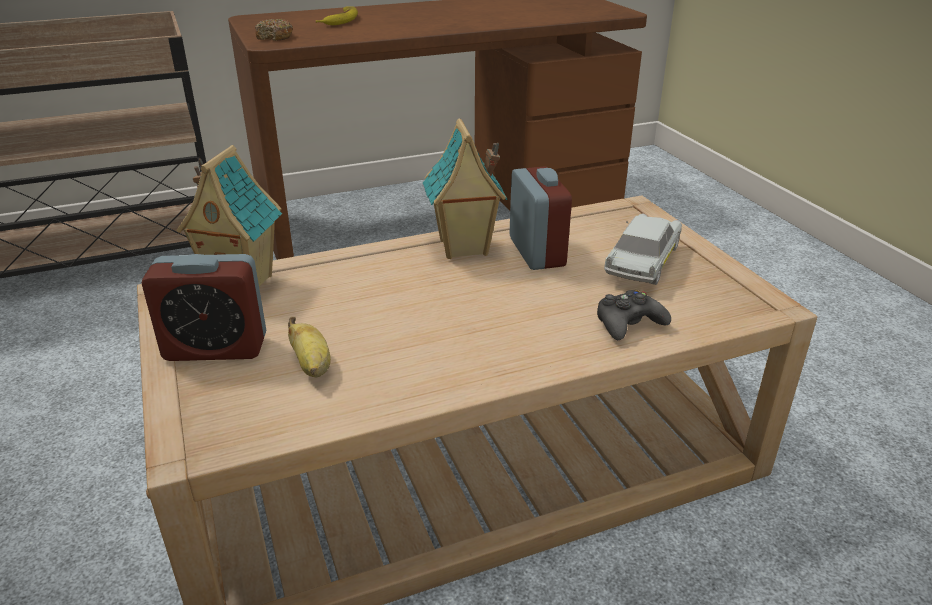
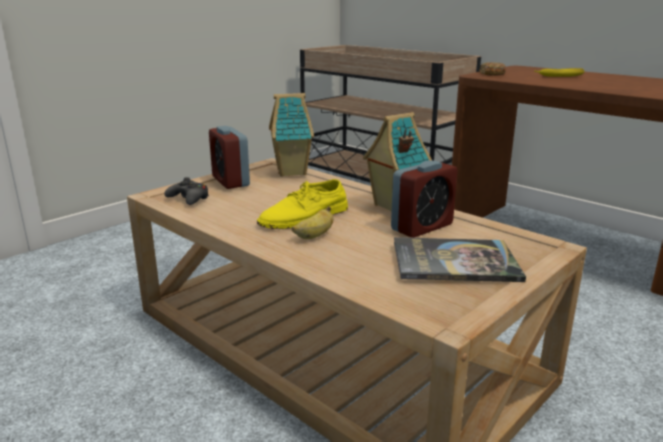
camera: 65 degrees right, 10 degrees down
(312, 365) = (232, 201): banana -> banana (314, 236)
(442, 318) = (305, 218): none -> yellow shoe
(628, 323) = (351, 267): black game controller -> black game controller (189, 198)
(643, 262) = (454, 261): white toy car -> book

